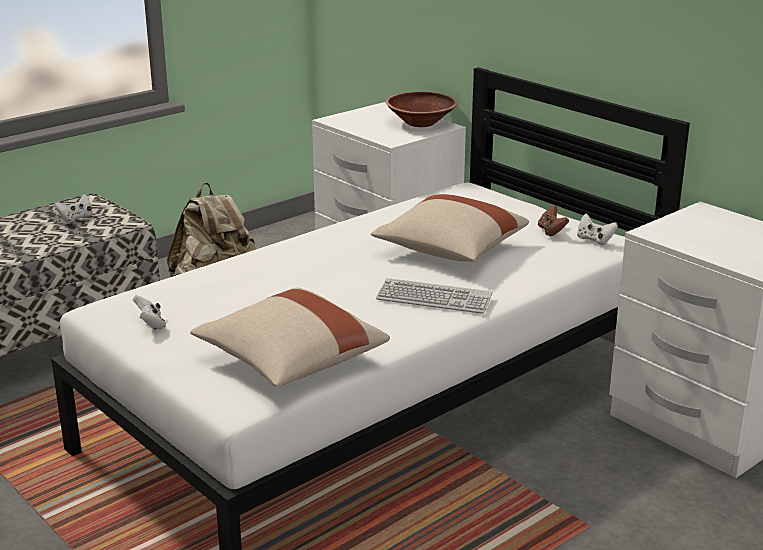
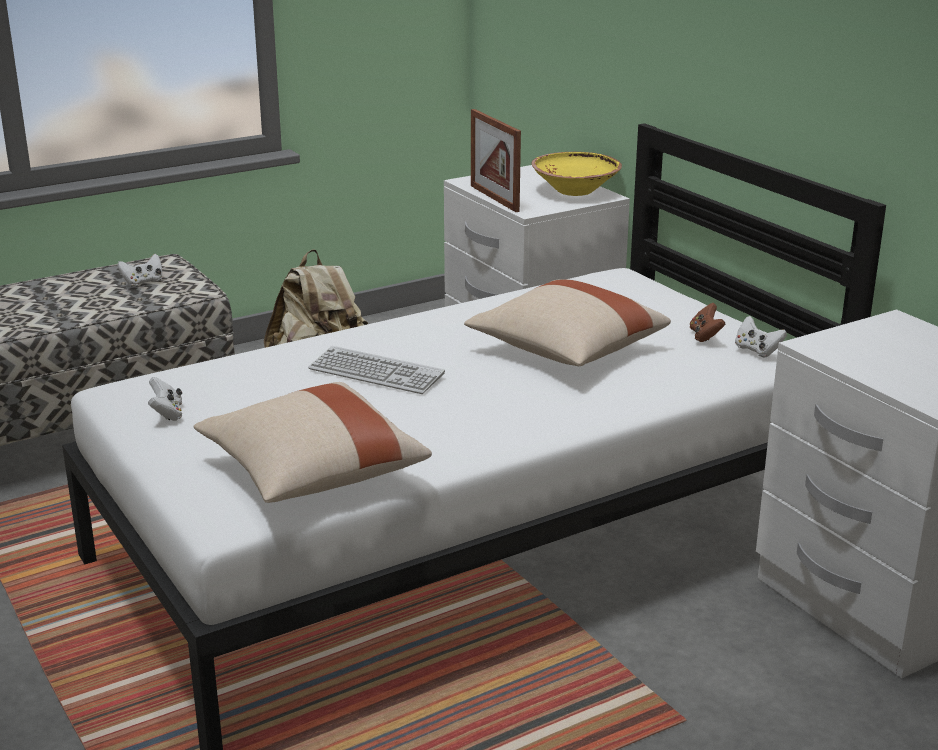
camera: 10 degrees right, 0 degrees up
(360, 132) = (494, 198): none -> picture frame
(421, 123) = (575, 190): brown bowl -> yellow bowl
(434, 298) = (520, 409): keyboard -> keyboard (376, 372)

